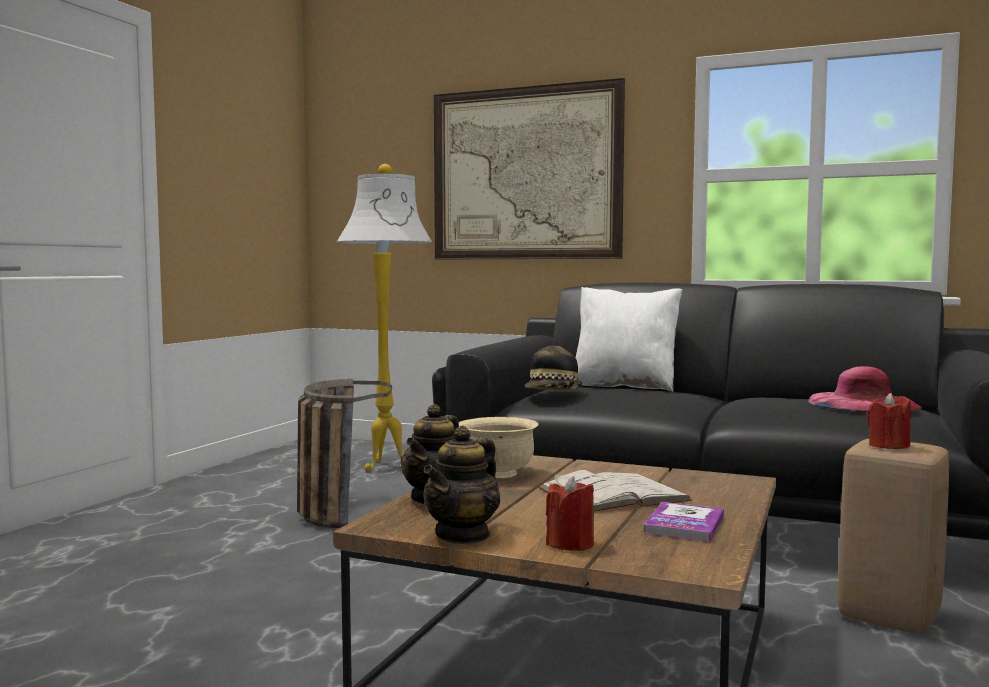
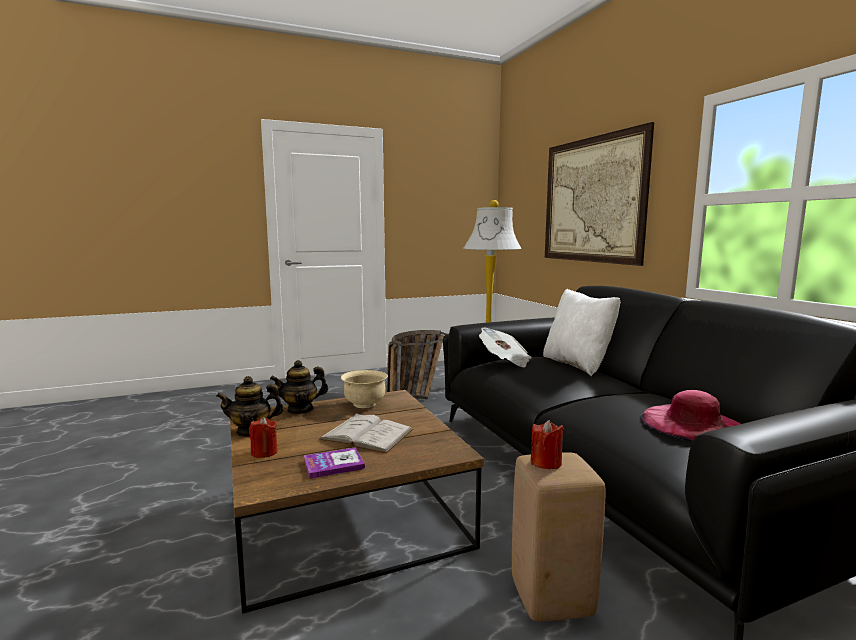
camera: 45 degrees right, 5 degrees up
(553, 393) = (505, 361): hat -> newspaper

